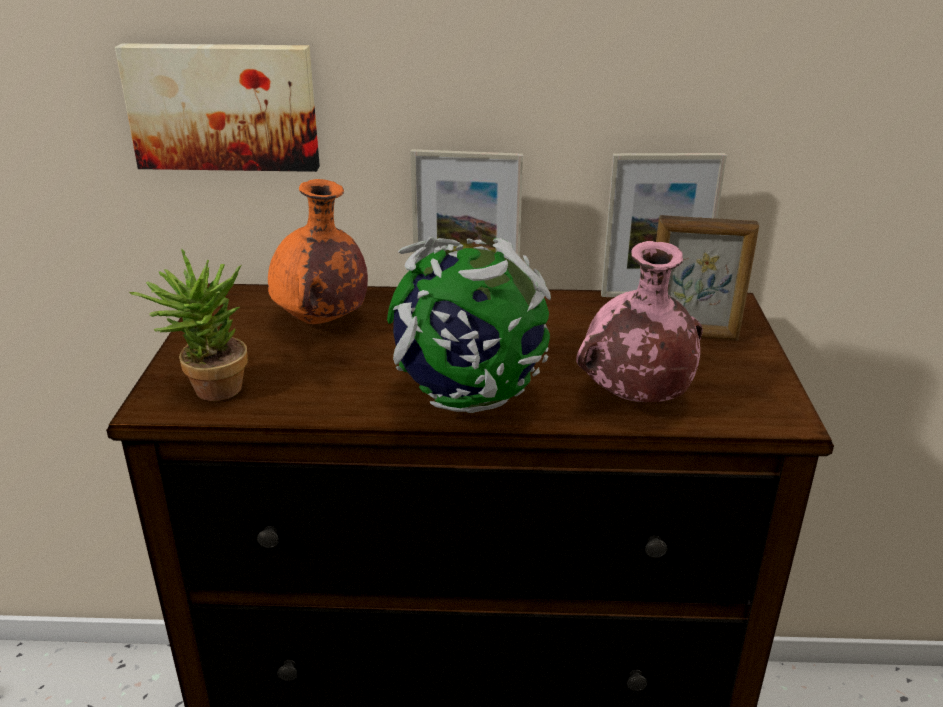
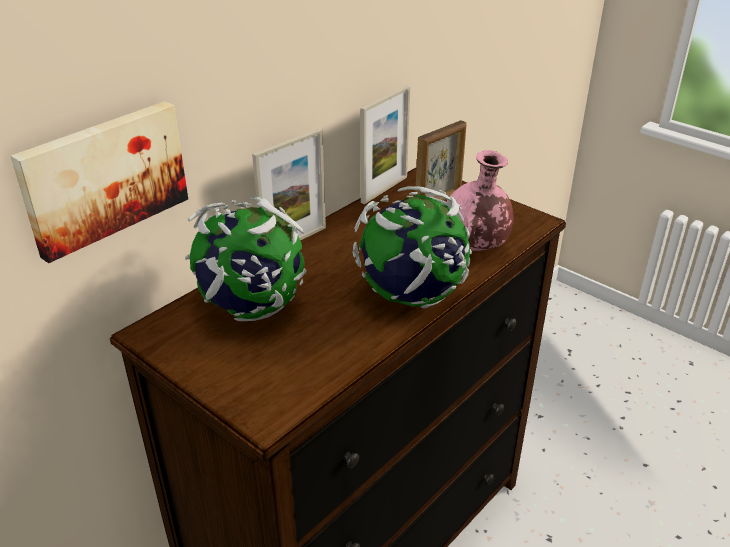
camera: 50 degrees left, 5 degrees up
(208, 390) = (277, 388): potted plant -> none
(322, 322) = (251, 307): orange vase -> globe

